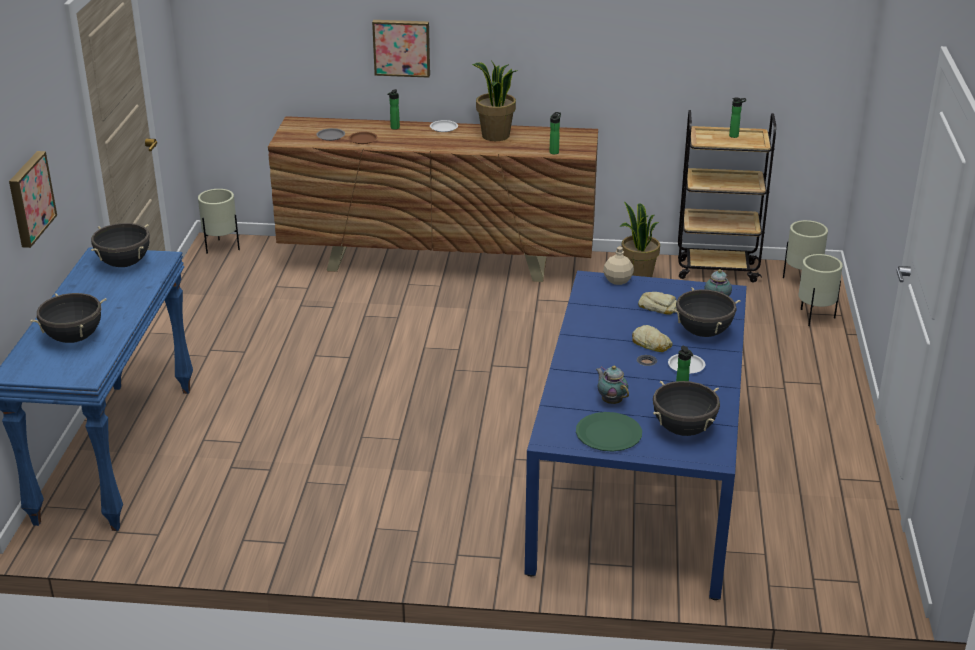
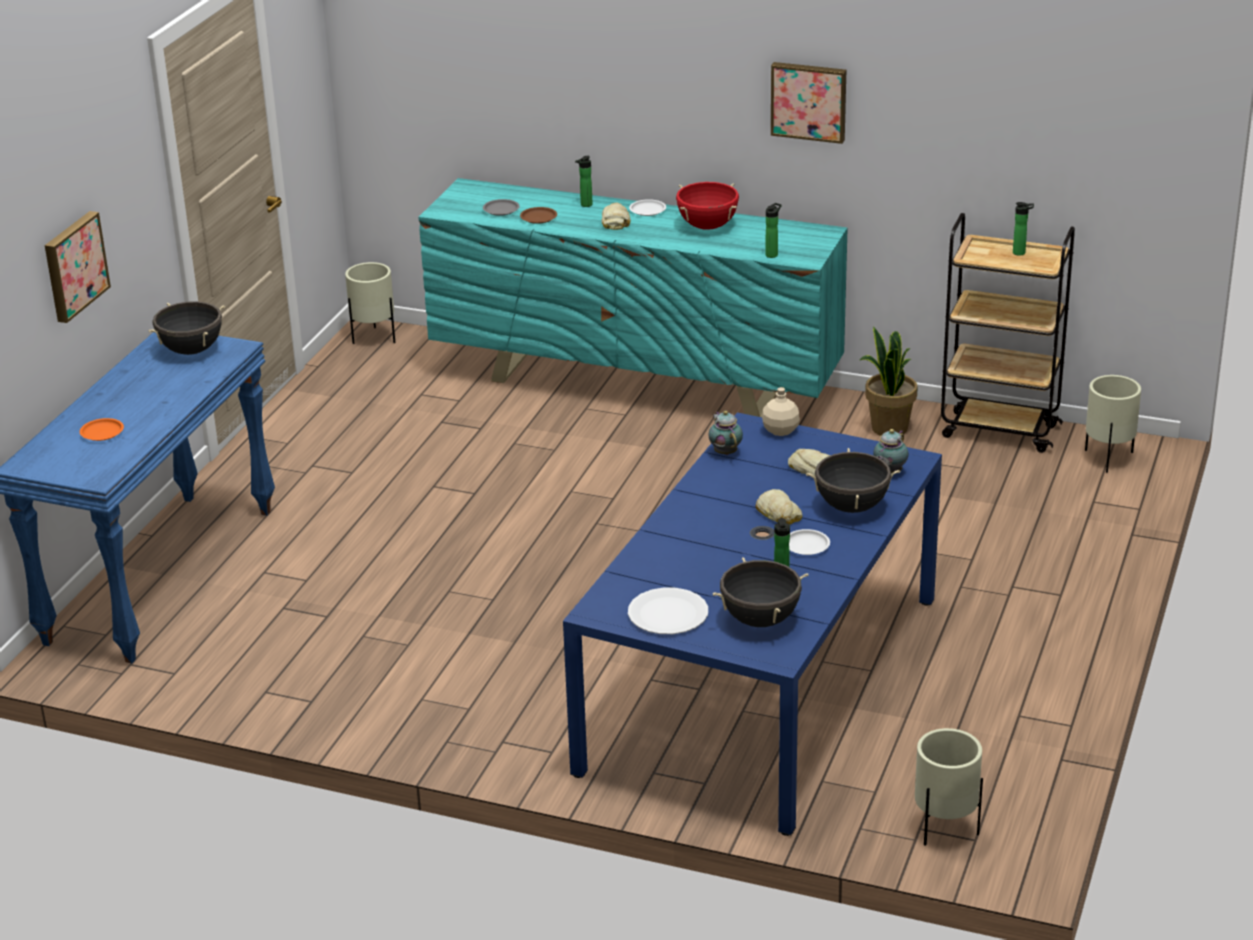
camera: 15 degrees right, 0 degrees up
(74, 338) = (102, 433): black cooking pot -> orange plate
(402, 47) = (601, 102): picture -> picture (809, 101)
(424, 137) = (616, 221): none -> bread
(439, 263) = (637, 384): brown cabinet -> turquoise cabinet
(495, 136) = (707, 226): potted plant -> red cooking pot
(609, 434) = (668, 614): green plate -> white plate
(611, 401) = (691, 576): teapot -> teapot (725, 452)
(815, 318) = (1100, 509): beige planter -> beige planter (945, 830)

